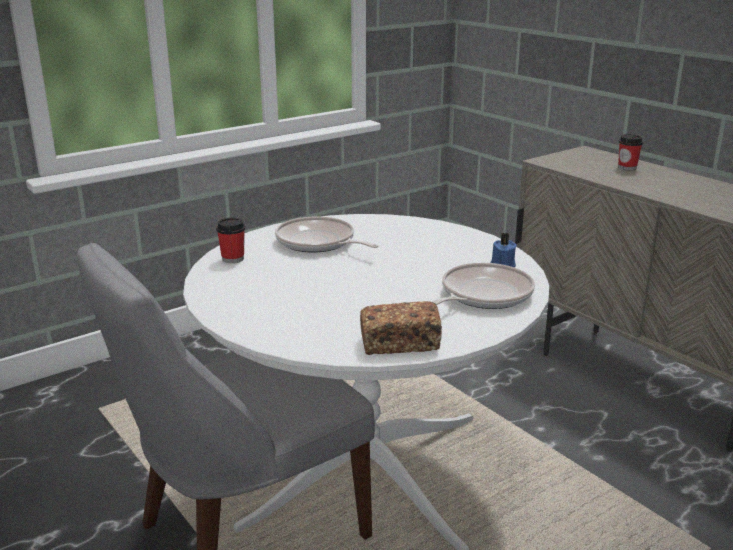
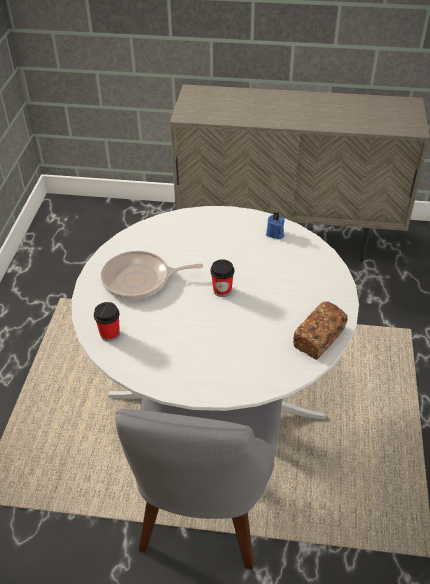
camera: 45 degrees left, 20 degrees up
(482, 295) = (301, 267): frying pan -> none
(627, 168) = (241, 100): cup -> cup (222, 290)

